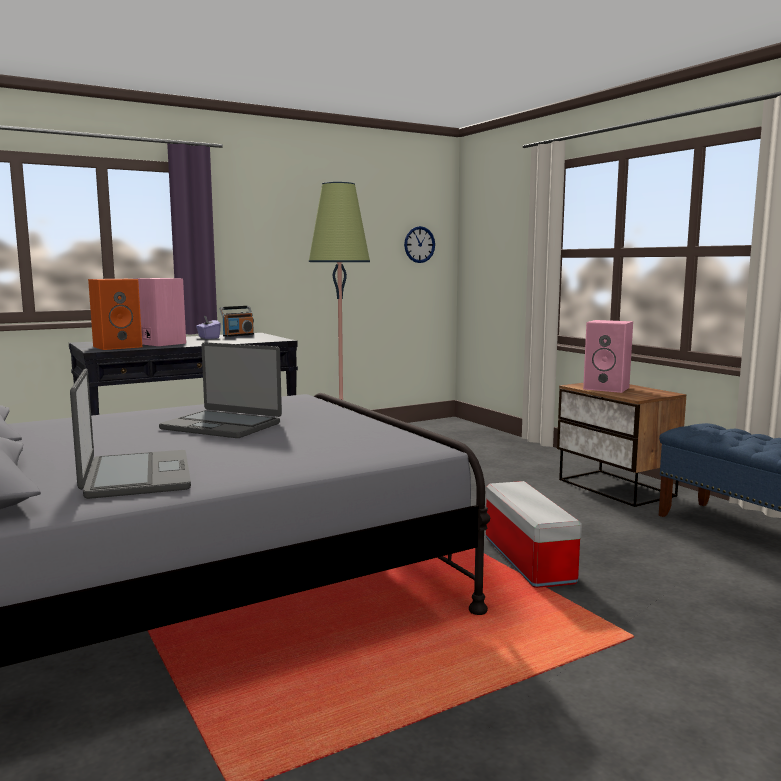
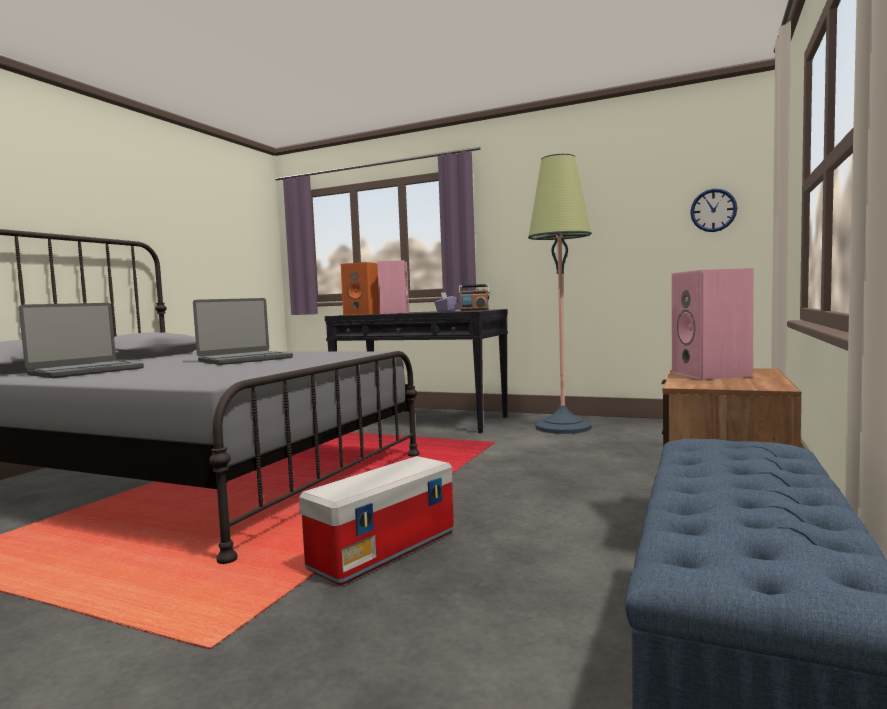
camera: 55 degrees right, 5 degrees down
(222, 426) = (245, 360): laptop -> laptop turned 120 degrees counterclockwise

